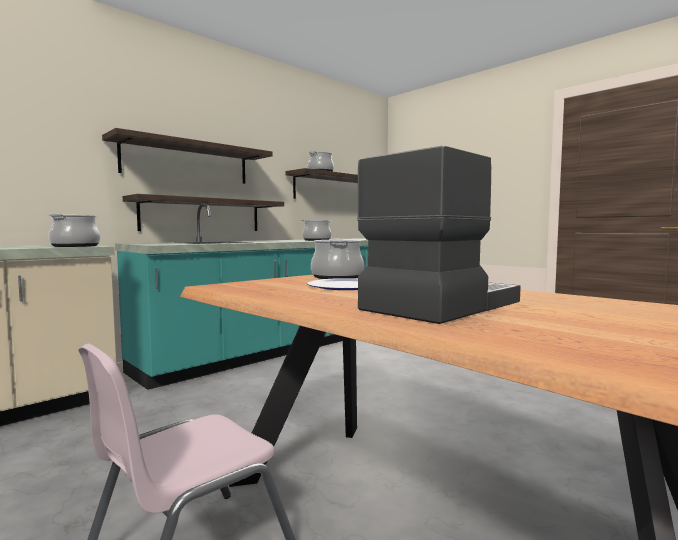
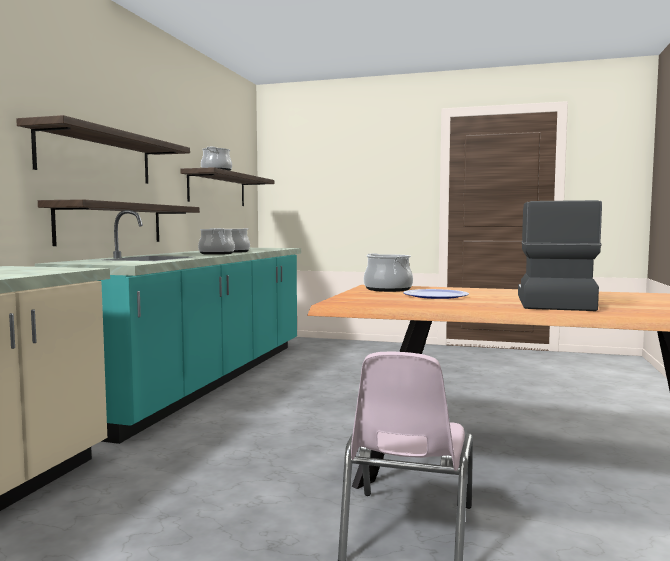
camera: 30 degrees left, 0 degrees up
(75, 246) = (56, 269): cooking pot -> cooking pot (216, 253)

